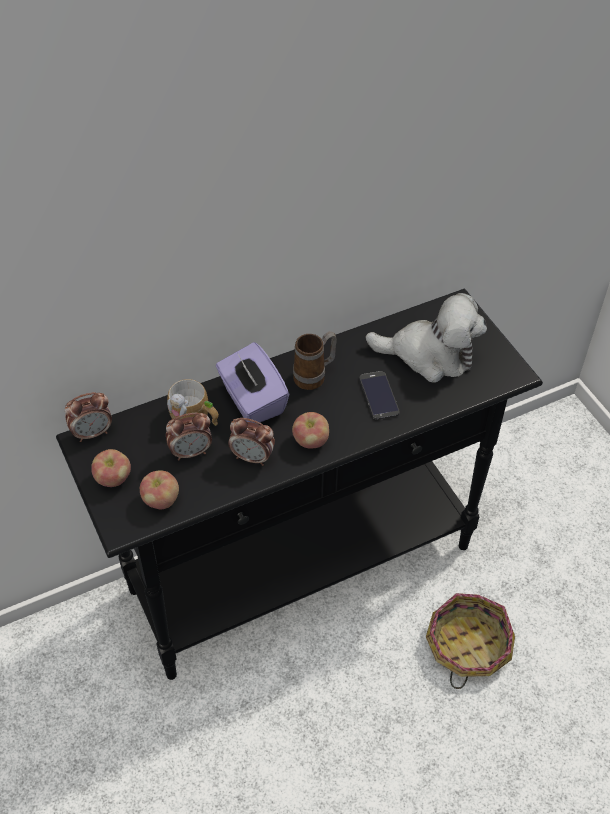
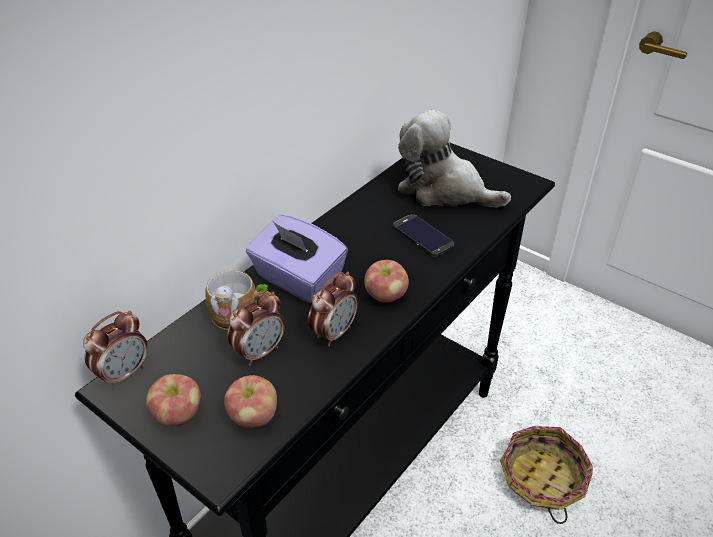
camera: 25 degrees left, 10 degrees down
(252, 457) = (334, 333): alarm clock -> alarm clock turned 45 degrees counterclockwise
(315, 376) = (348, 238): mug -> none
(430, 355) = (443, 190): plush toy -> plush toy turned 135 degrees counterclockwise

